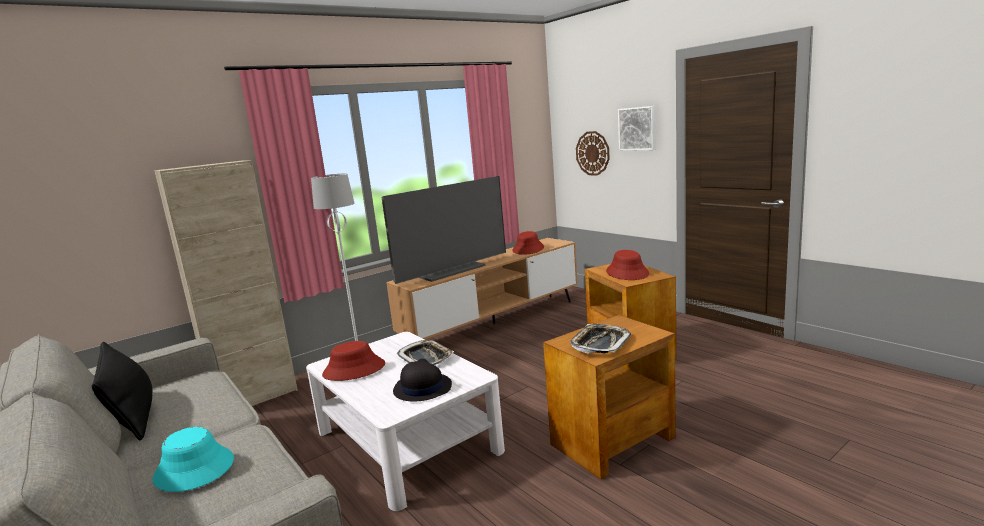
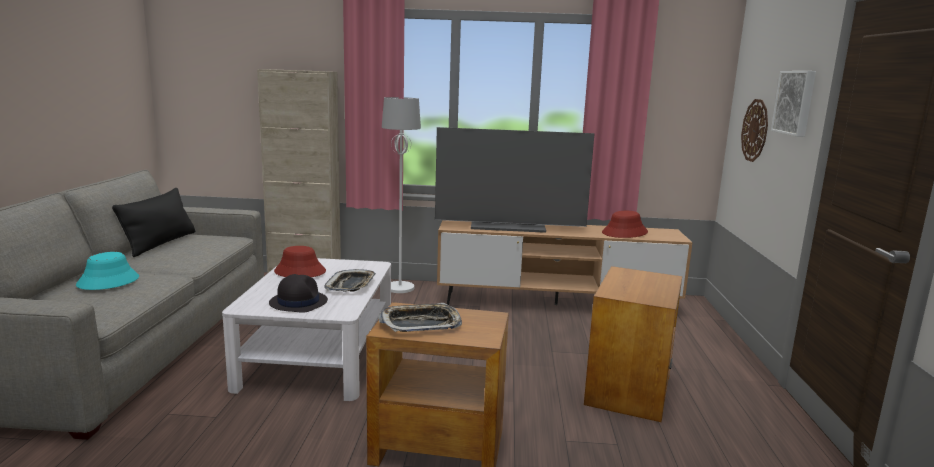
camera: 40 degrees right, 0 degrees up
(627, 273) = (637, 285): red hat -> none

